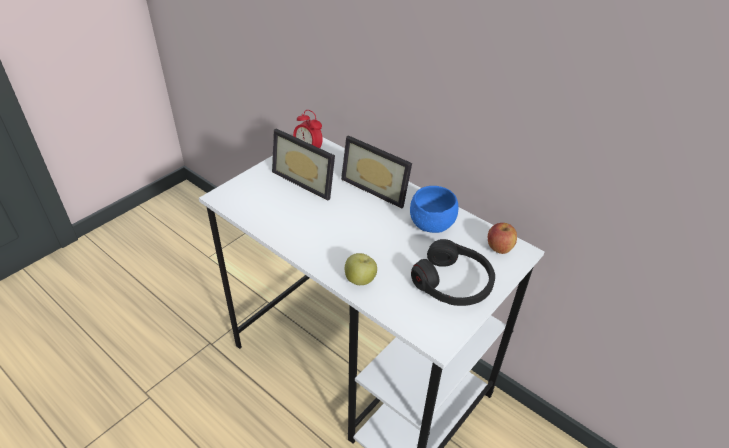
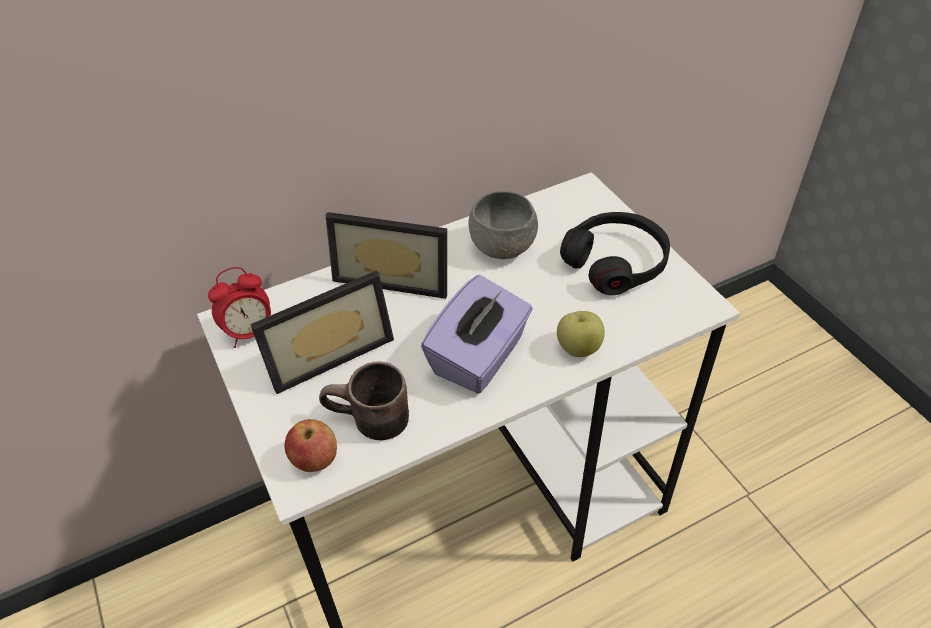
camera: 65 degrees left, 5 degrees up
(265, 208) = (369, 423): none -> brown mug
(331, 237) = (479, 357): none -> purple tissue box
(378, 187) = (394, 275): picture frame -> picture frame turned 45 degrees clockwise
(431, 225) = (503, 247): blue bowl -> grey bowl
(499, 248) = (572, 204): apple -> apple (315, 460)

